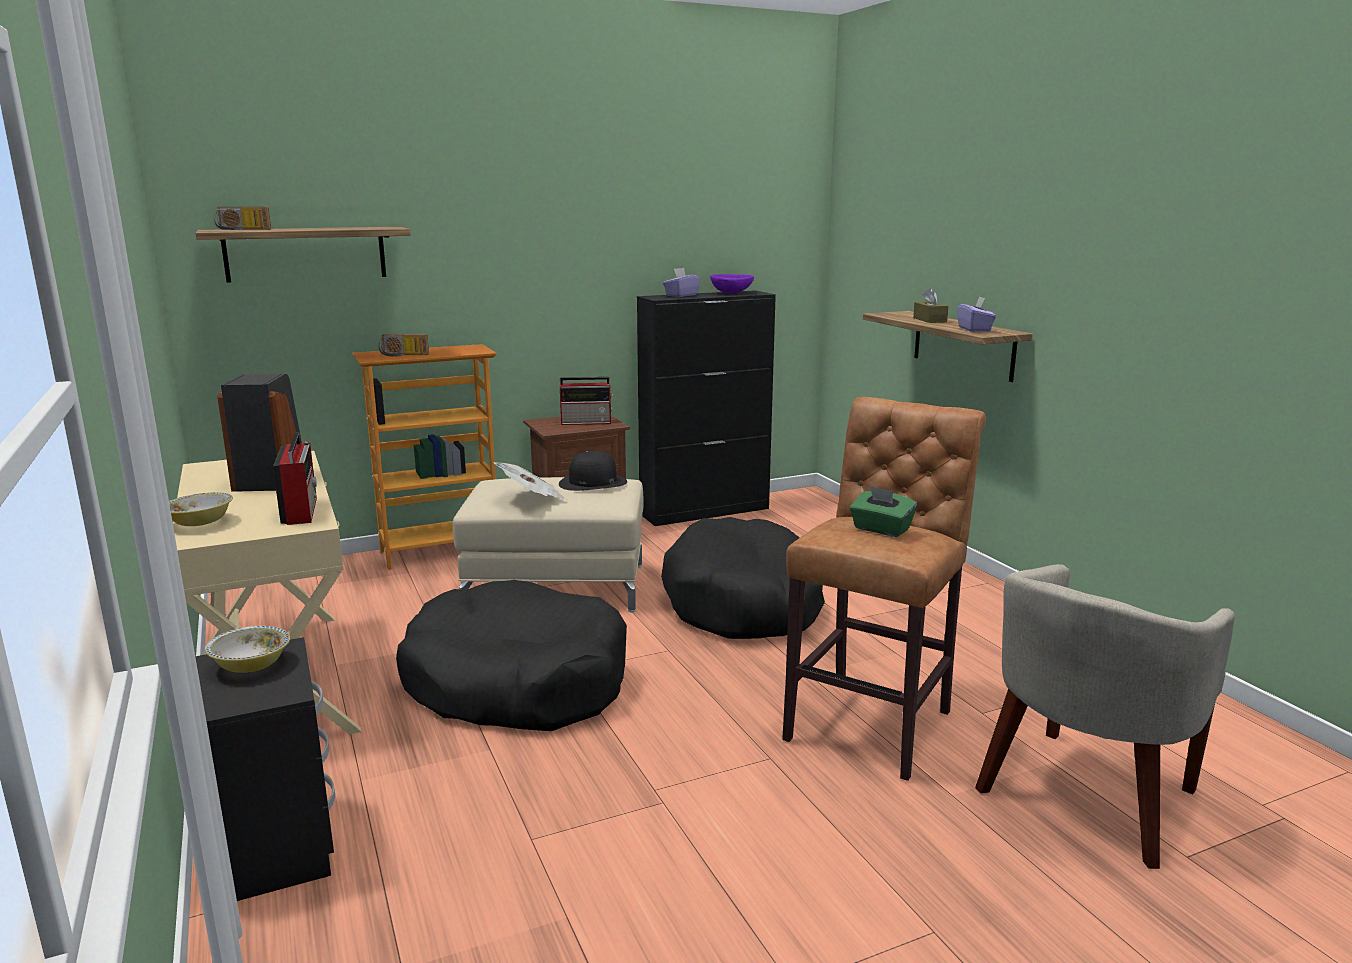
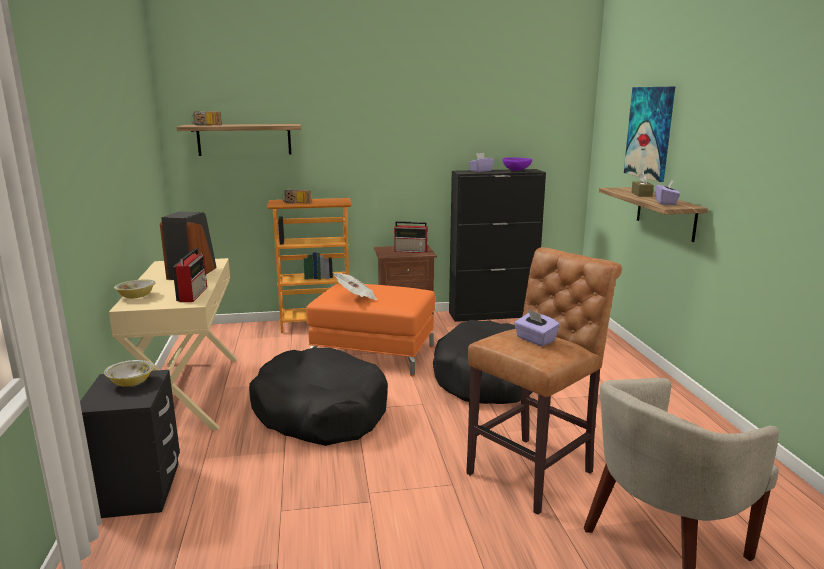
camera: 15 degrees right, 0 degrees up
(557, 586) = (374, 354): beige ottoman -> orange ottoman
(592, 483) = (399, 290): black hat -> none
(881, 529) = (535, 340): green tissue box -> purple tissue box
(929, 233) = (649, 133): none -> picture

